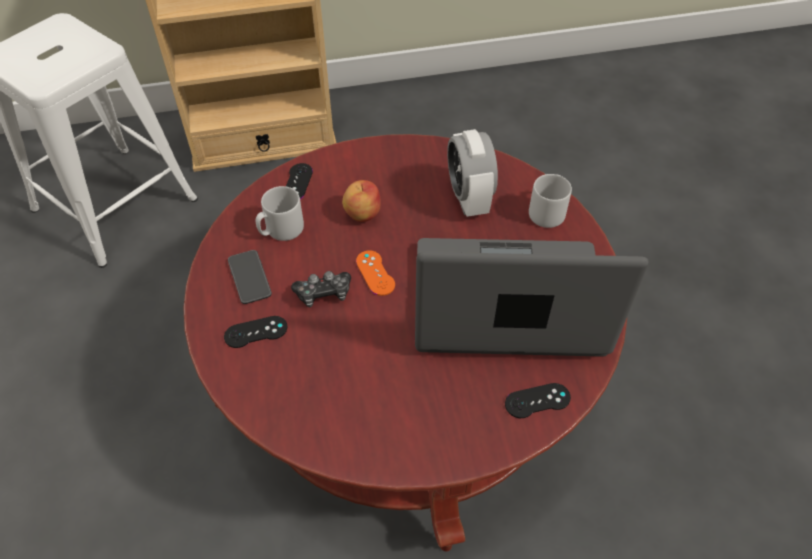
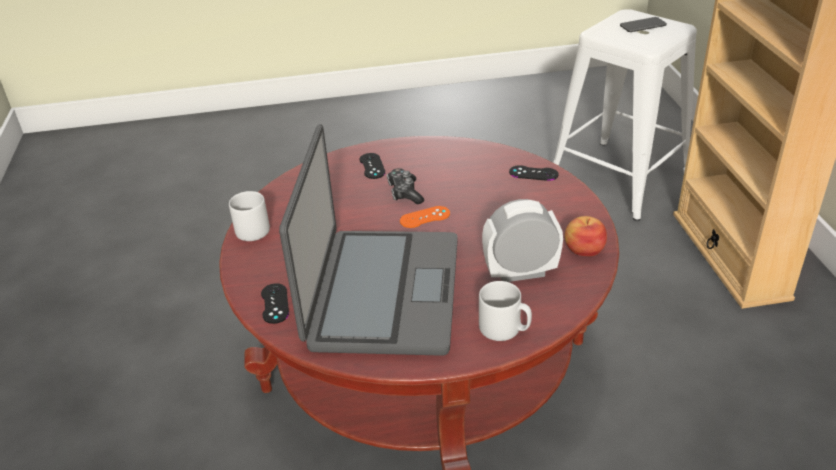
camera: 95 degrees right, 15 degrees down
(249, 277) = (425, 159): phone -> phone (643, 26)
(281, 230) = (475, 169): grey mug -> grey mug (250, 229)
(362, 213) = (496, 209): apple -> apple (584, 250)

